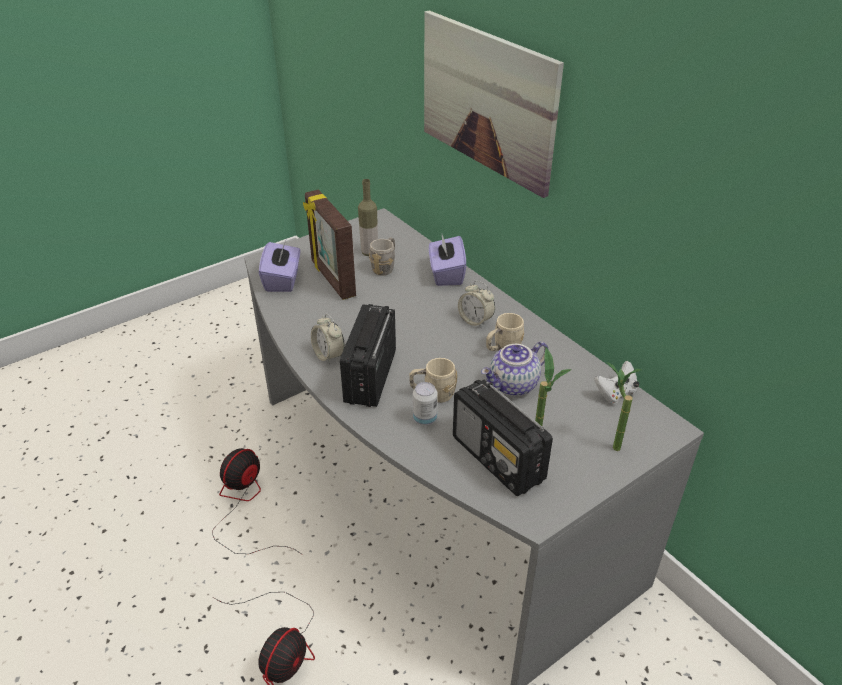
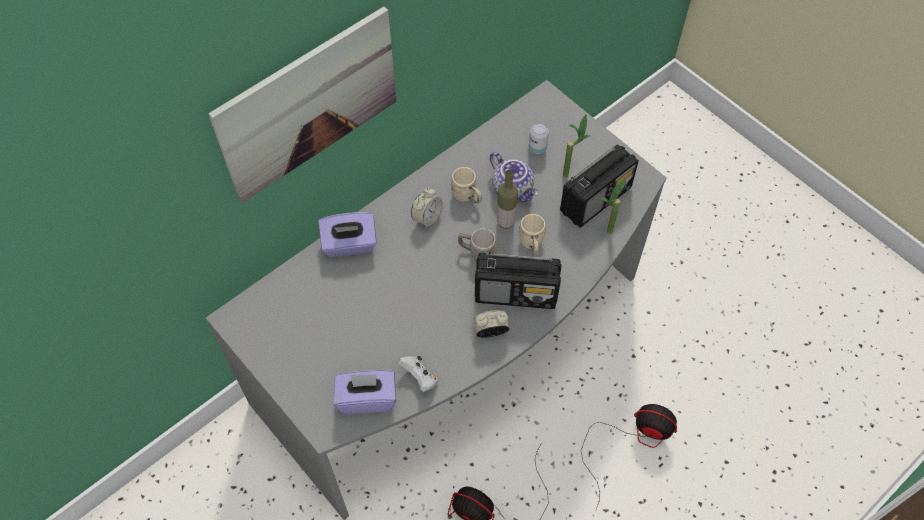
camera: 95 degrees left, 20 degrees up
(329, 355) = (490, 332): alarm clock -> alarm clock turned 150 degrees counterclockwise
(332, 279) = (363, 349): picture frame -> none
(369, 252) = (309, 320): bottle -> bottle (505, 222)
(385, 267) = (338, 301): grey mug -> grey mug (477, 253)
(425, 419) = (562, 249): can -> can (537, 148)
(609, 444) = (568, 133): potted plant -> potted plant (606, 236)
(615, 393) = (512, 124): white game controller -> white game controller (419, 378)

